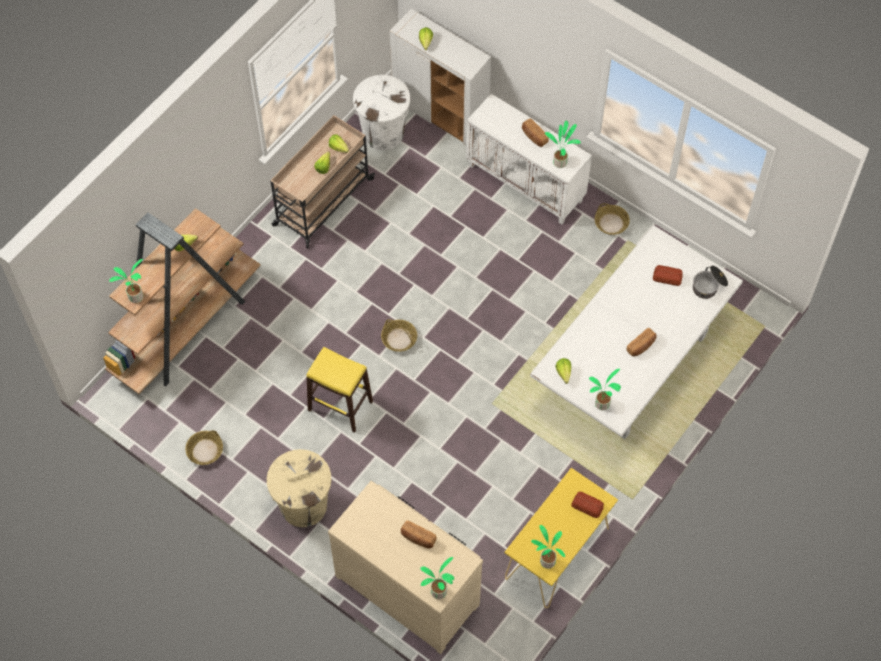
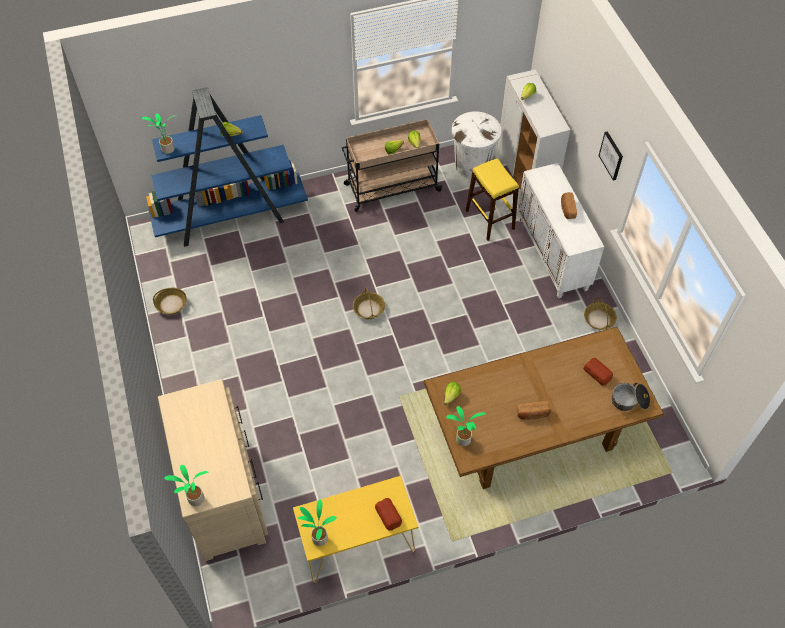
camera: 35 degrees right, 5 degrees down
(187, 327) = (231, 217): brown bookcase -> blue bookcase
(303, 505) = (203, 383): beige trash can -> none
(340, 406) = (287, 330): yellow stool -> yellow stool (489, 220)
(418, 538) = (217, 446): bread -> none
(560, 68) = (611, 155): none -> picture
(561, 162) = (574, 238): potted plant -> none
(629, 363) = (532, 432): white dining table -> brown dining table

